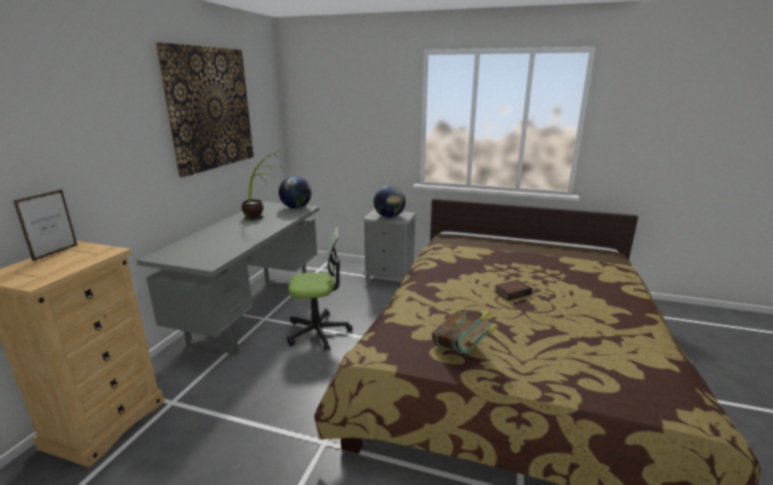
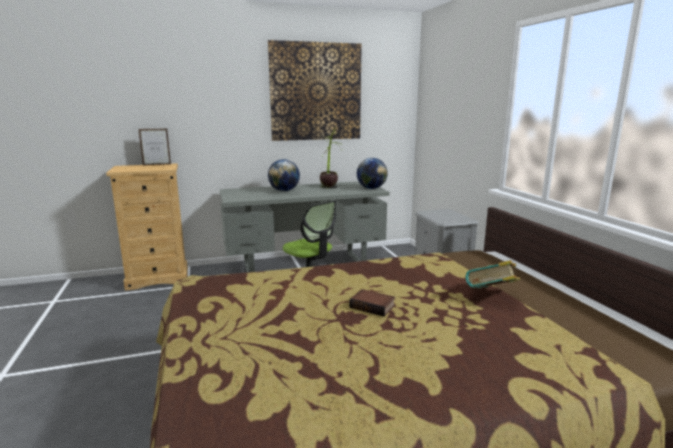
camera: 55 degrees right, 5 degrees down
(389, 217) = (440, 216): globe -> globe (284, 191)
(462, 349) = (224, 307): book -> book (491, 296)

